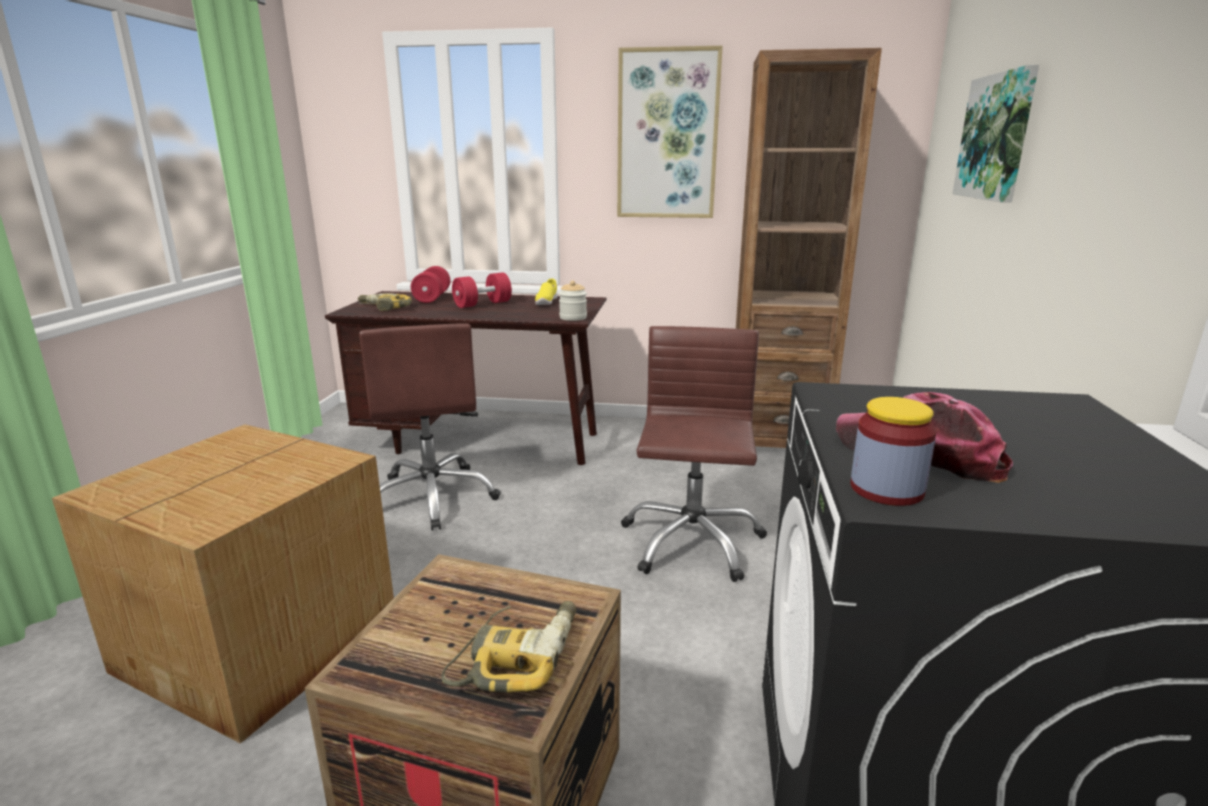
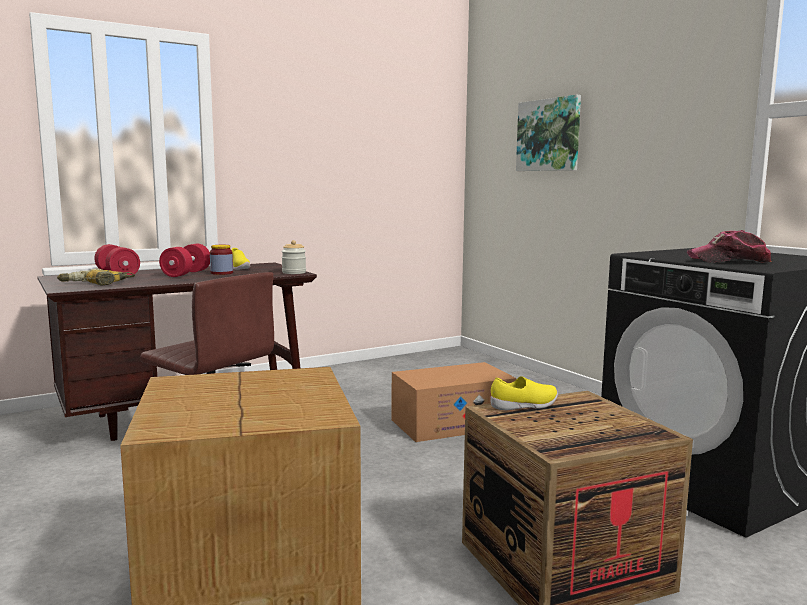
camera: 40 degrees left, 10 degrees down
(489, 582) = (524, 406): none -> yellow shoe
(517, 655) = (607, 420): power drill -> none
(667, 135) = (304, 129): picture -> none
(691, 542) = (451, 423): brown office chair -> cardboard box
(776, 441) = (410, 363): brown bookcase -> none
(886, 489) = (755, 267): jar -> jar (221, 273)

